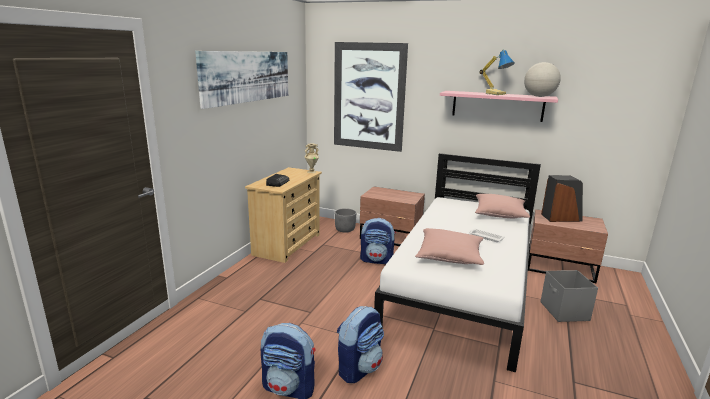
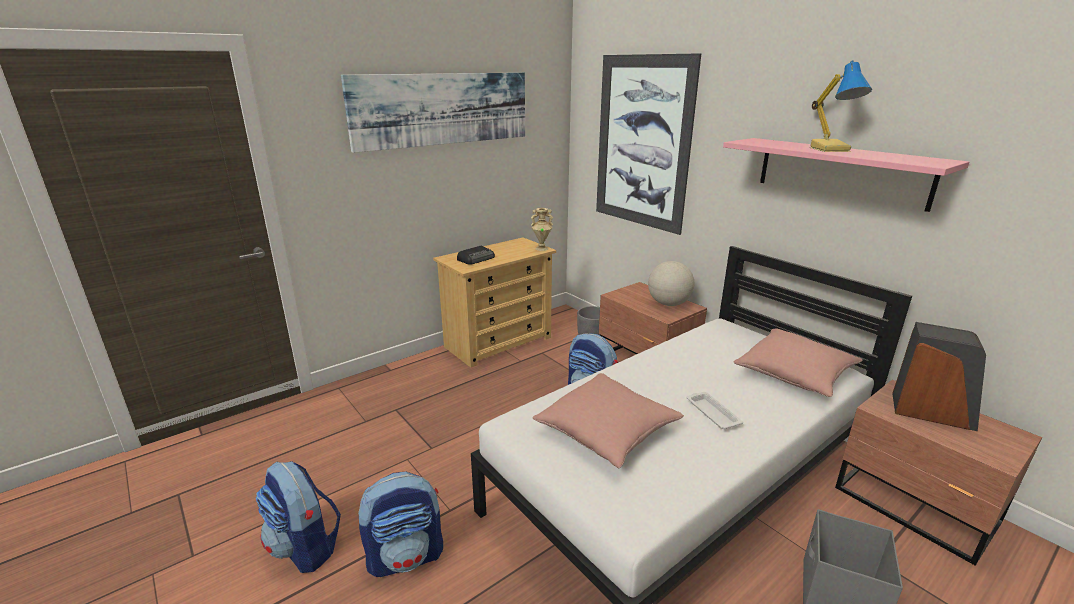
camera: 30 degrees right, 5 degrees up
(539, 96) = (916, 159): globe -> globe (668, 304)

